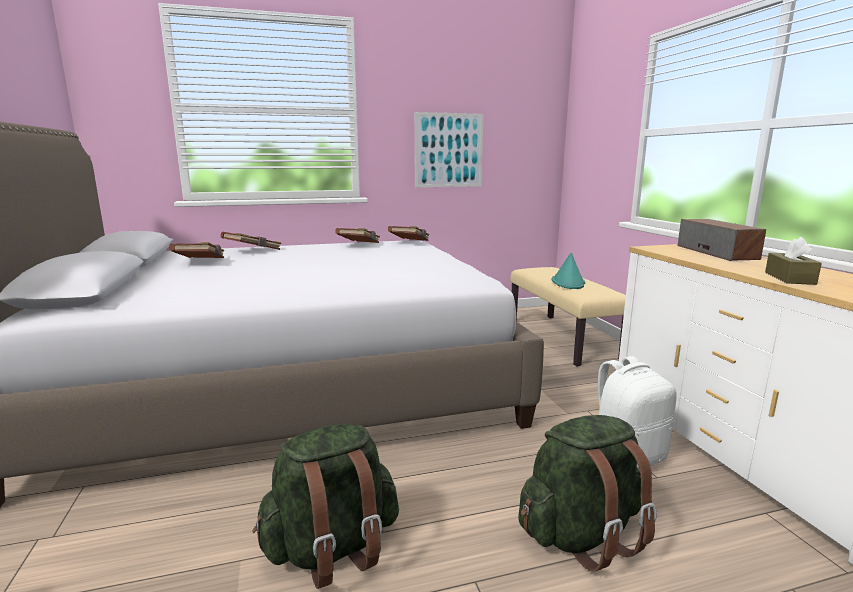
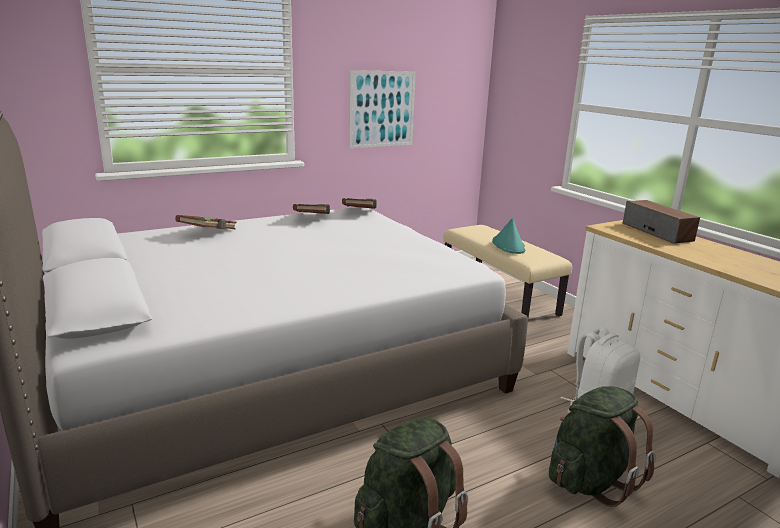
camera: 15 degrees left, 5 degrees up
(201, 262) = (172, 254): brown book -> none
(789, 278) = (726, 265): brown tissue box -> none

